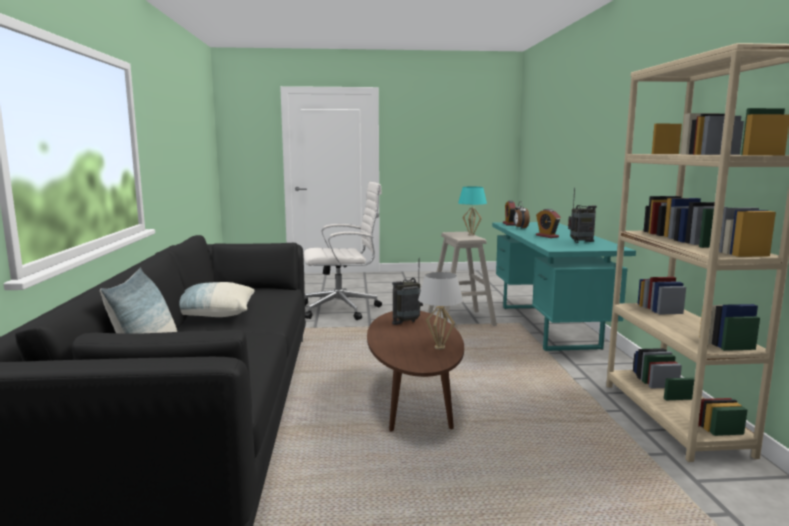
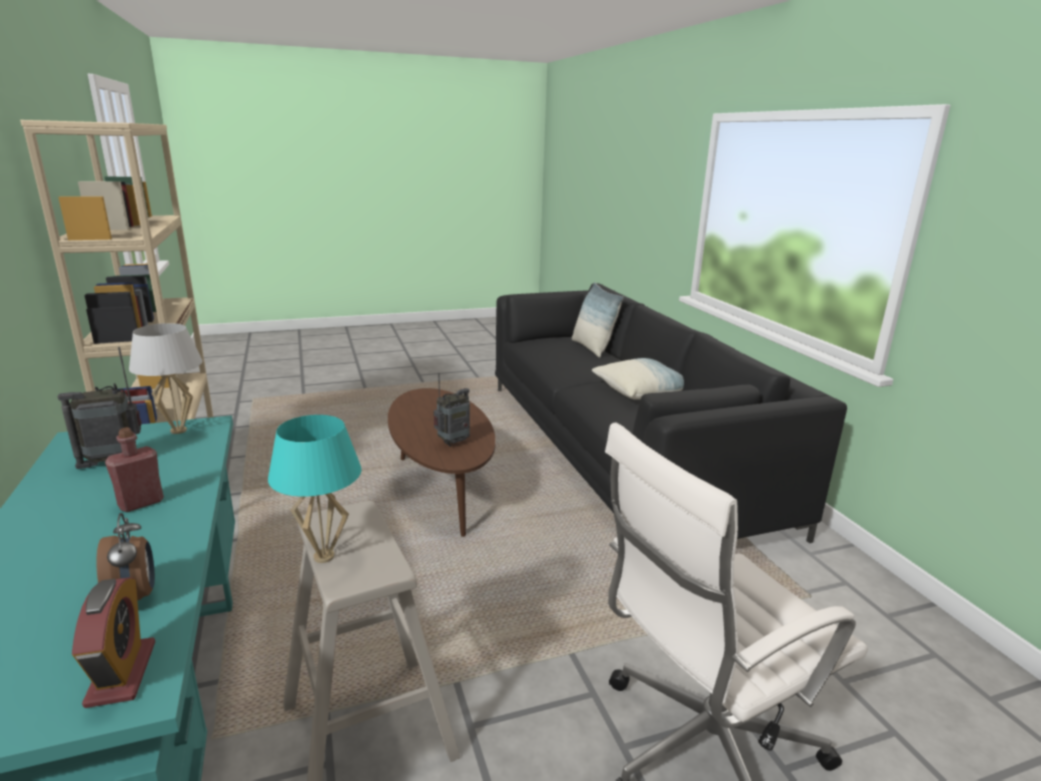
camera: 165 degrees right, 10 degrees up
(439, 347) = (411, 410): white table lamp -> white table lamp (178, 431)
(547, 236) = (141, 503): alarm clock -> red bottle

